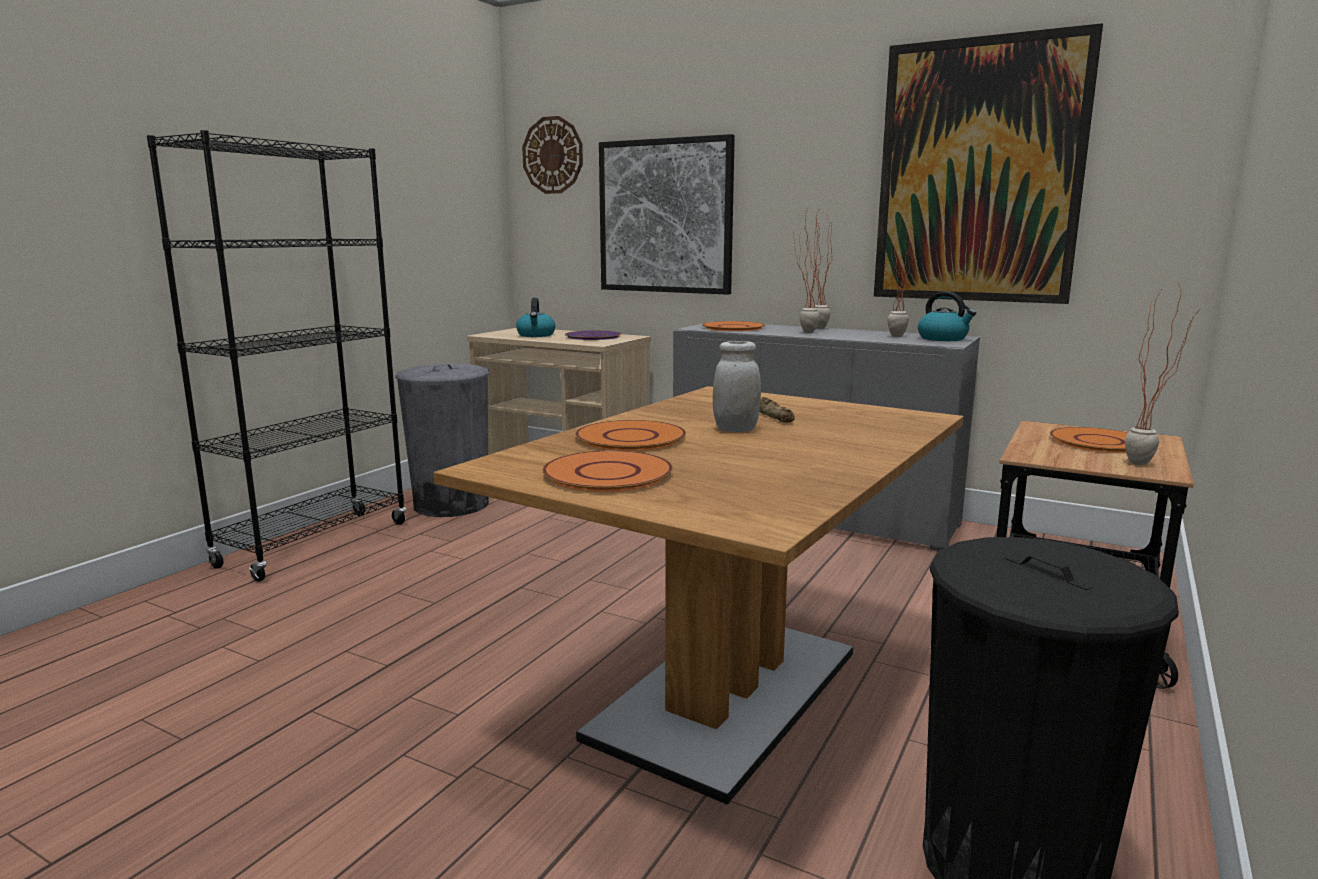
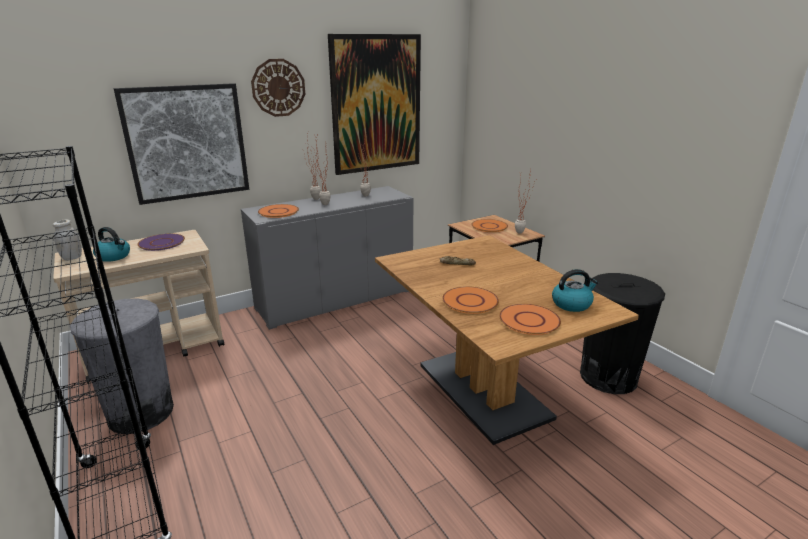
camera: 60 degrees left, 10 degrees up
(553, 155) = (56, 99): wall clock -> wall clock (278, 88)
(735, 429) = (475, 277): white jar -> white jar (72, 258)
(943, 338) = (385, 192): kettle -> kettle (572, 304)

